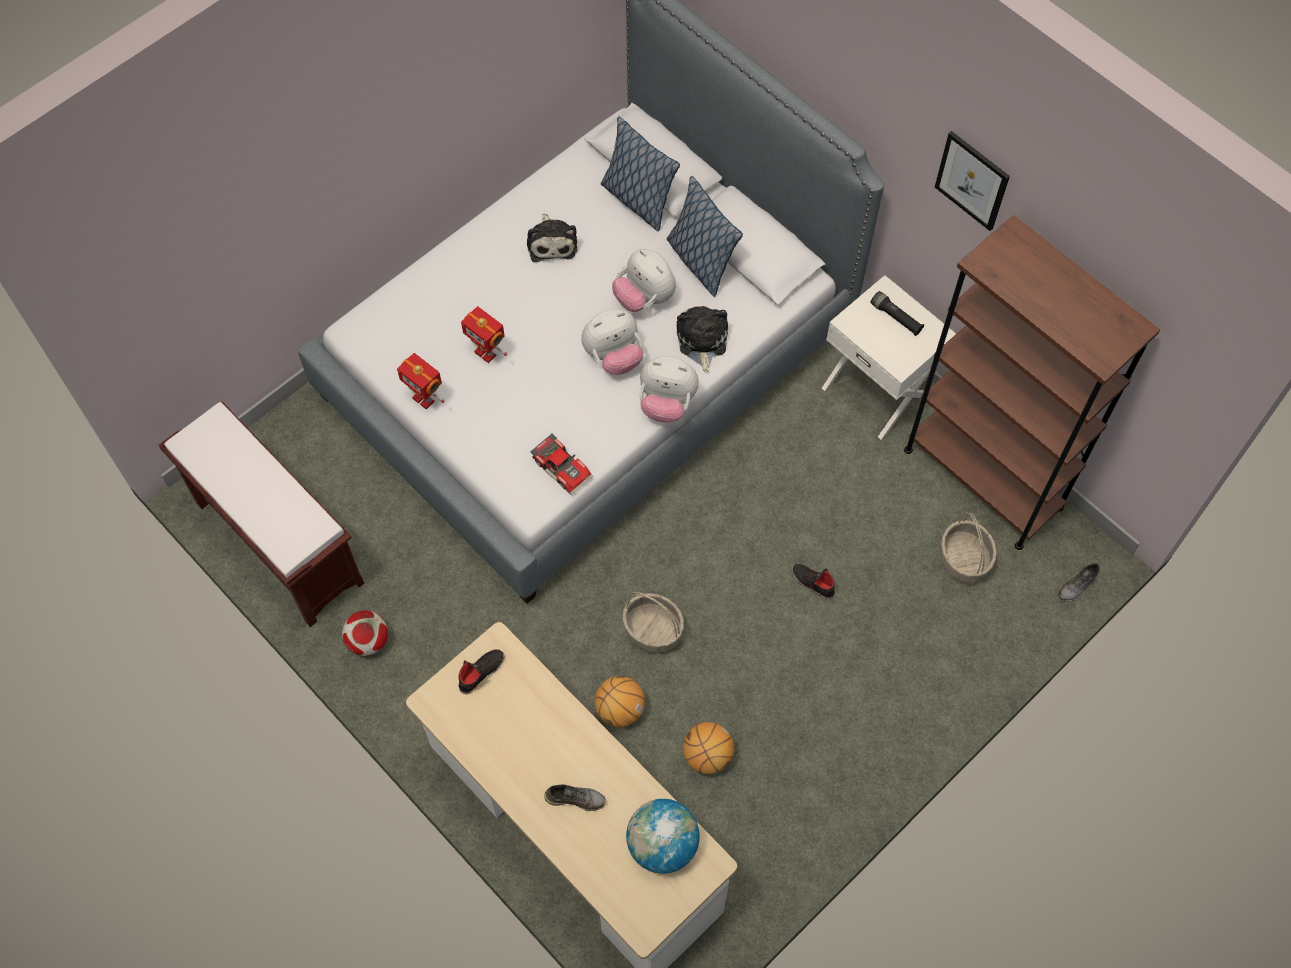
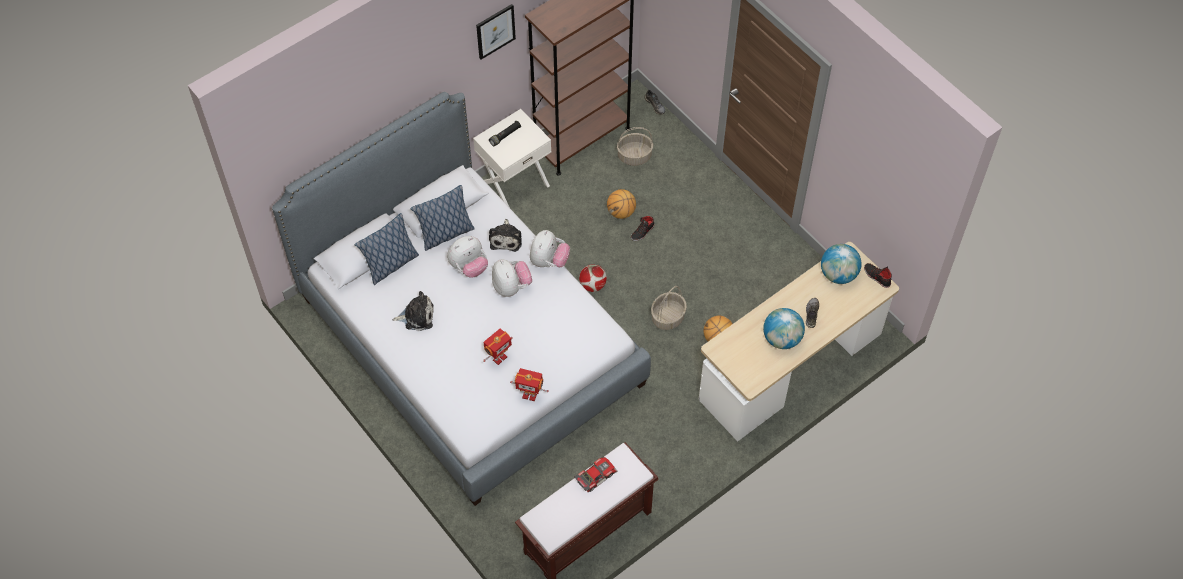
camera: 85 degrees left, 5 degrees down
(368, 641) = (663, 477): football -> football (592, 285)
(424, 398) = (529, 395): toy robot -> toy robot turned 60 degrees clockwise
(481, 672) = (733, 358): black shoe -> black shoe (876, 276)
(522, 749) = (782, 339): none -> globe
(563, 467) = (588, 319): toy car -> toy car (595, 475)
(701, 341) = (506, 238): plush toy -> plush toy turned 90 degrees counterclockwise
(707, 756) = (748, 296): basketball -> basketball (621, 212)

